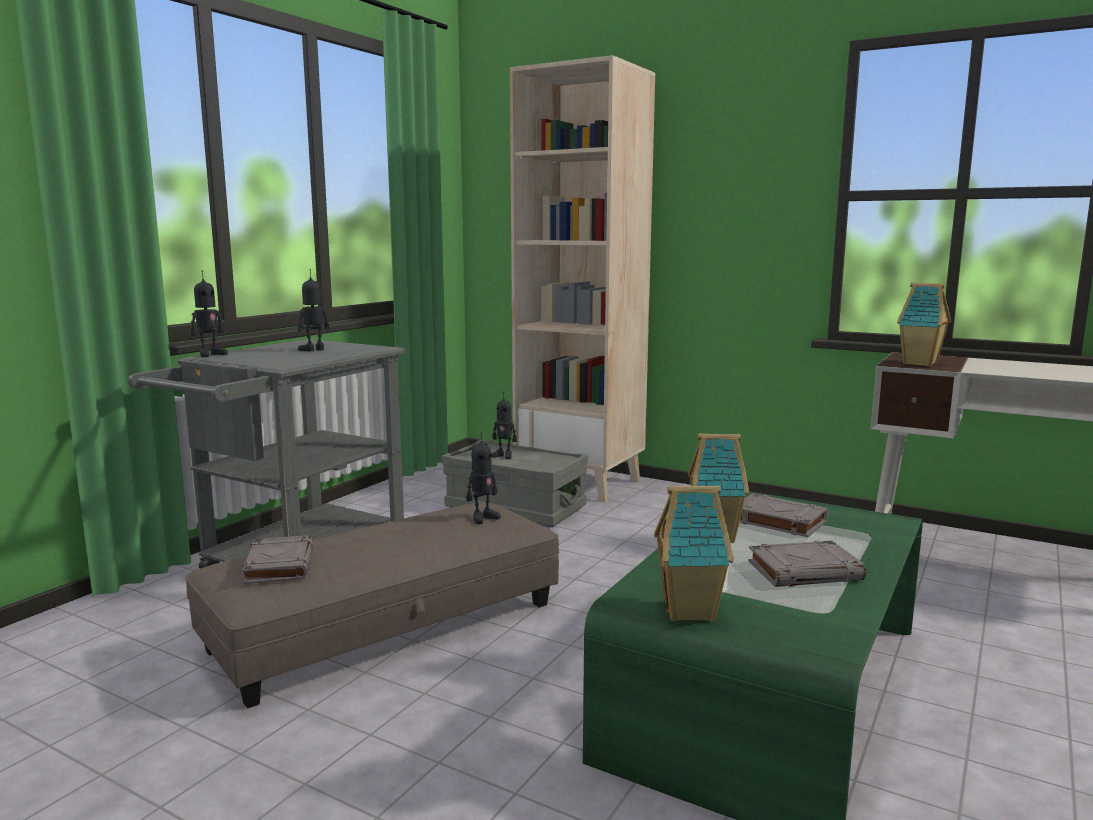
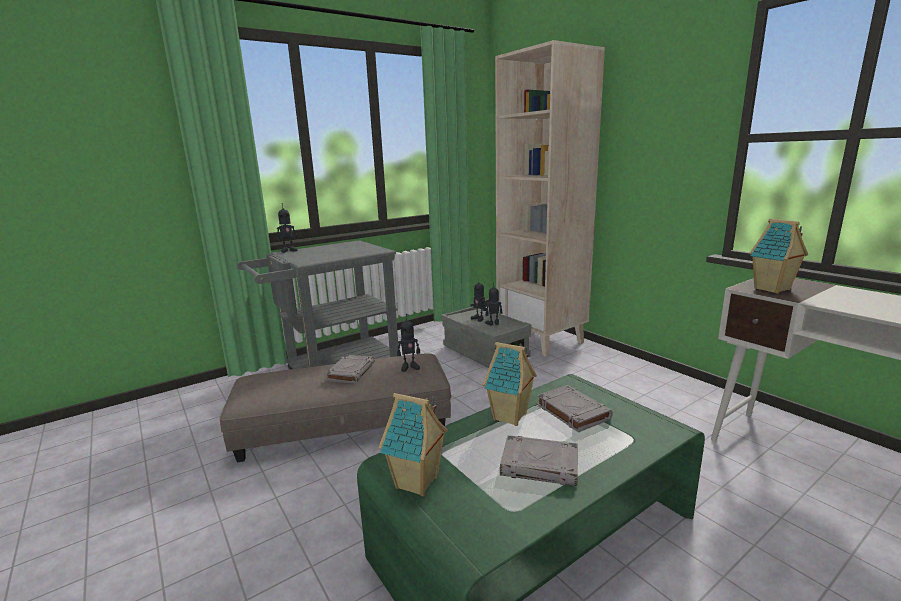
camera: 25 degrees right, 5 degrees up
(279, 565) = (273, 382): grey book -> grey book (351, 372)
(314, 350) = (344, 250): toy robot -> toy robot (493, 324)

